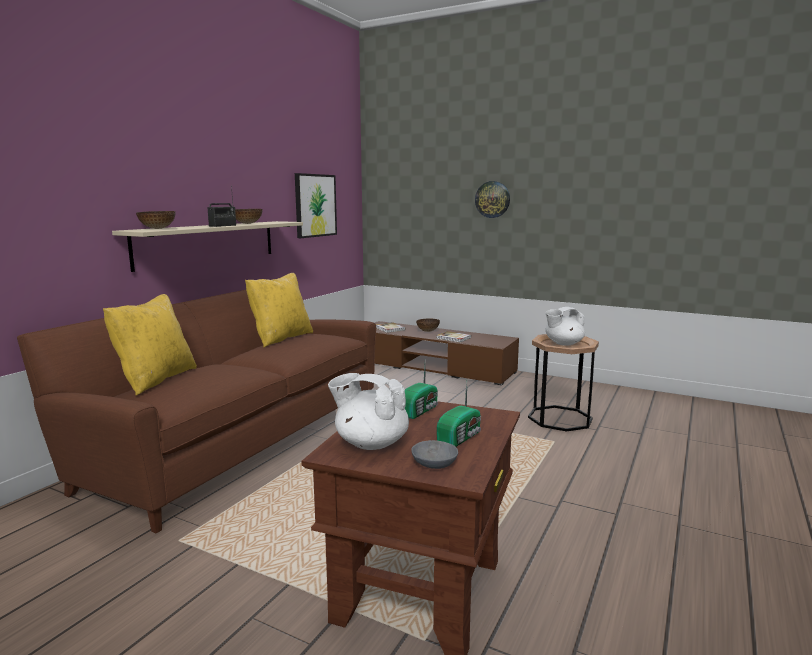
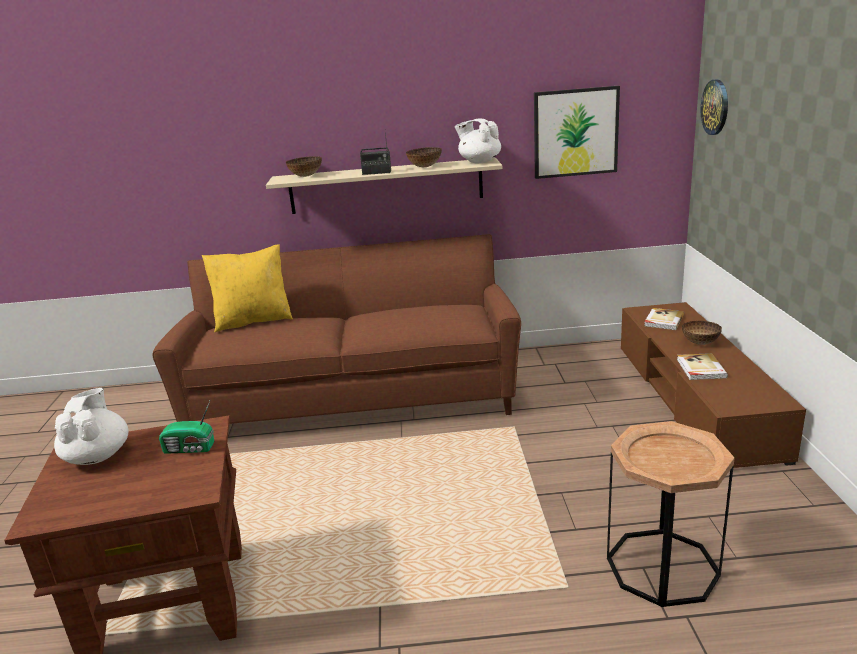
camera: 60 degrees right, 10 degrees up
(280, 338) = (421, 305): yellow pillow -> none
(433, 464) = (60, 498): grey bowl -> none
(461, 437) = (126, 491): radio -> none
(492, 199) = (815, 147): wall clock -> wall clock (715, 107)
(563, 343) = (673, 454): white teapot -> white teapot (479, 161)

